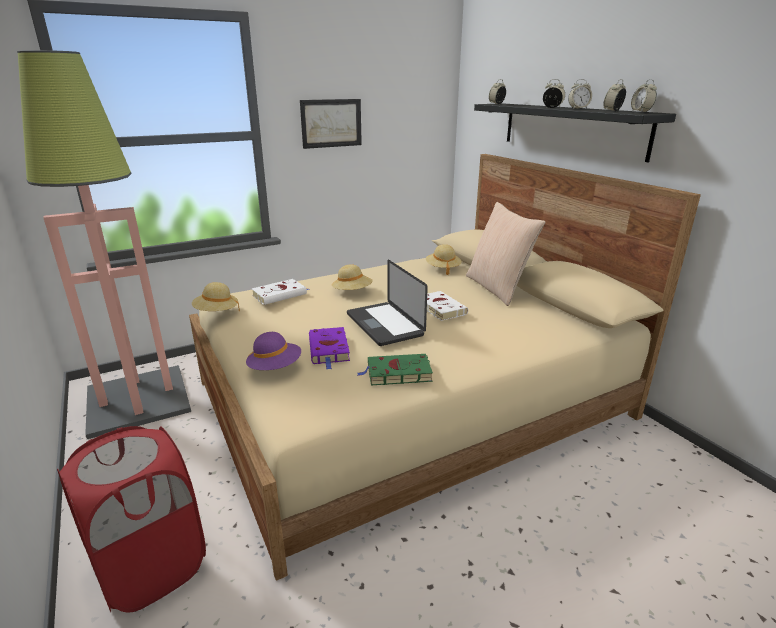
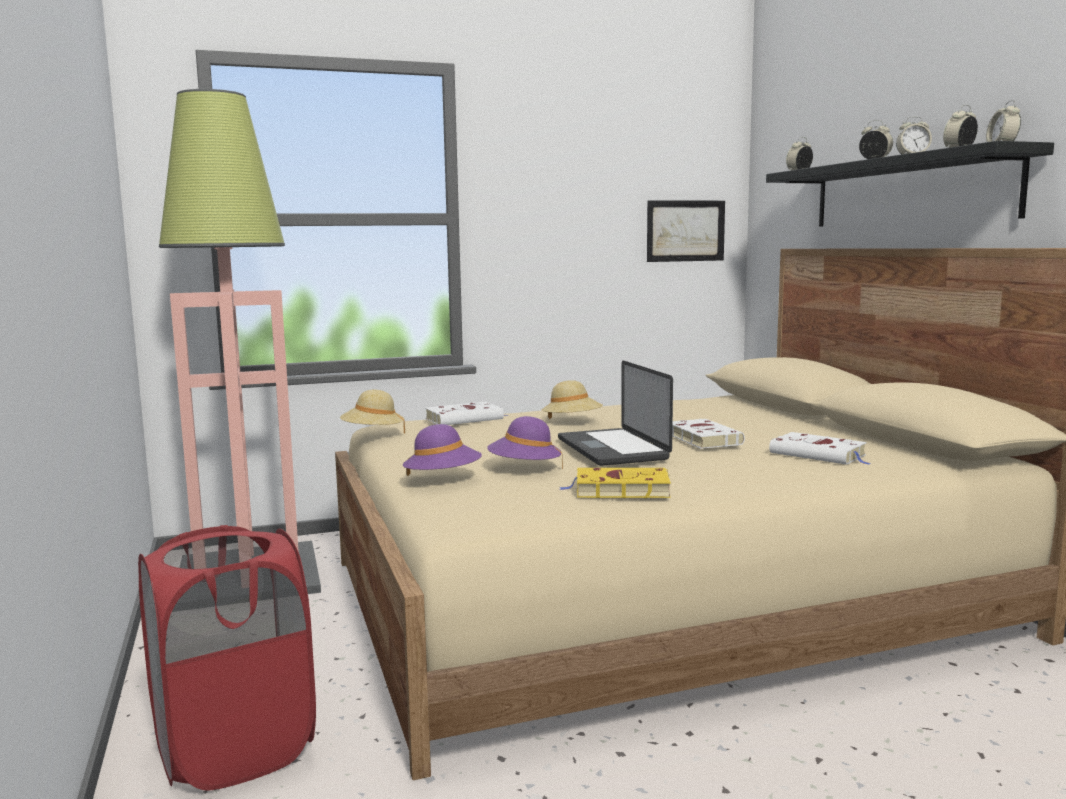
camera: 10 degrees right, 15 degrees down
(329, 350) = (524, 468): purple book -> purple hat
(331, 123) = (559, 207): picture -> picture (685, 231)
(397, 373) = (619, 490): green book -> yellow book
(442, 268) = (718, 407): beige hat -> none
(497, 288) = (801, 425): beige pillow -> none
(515, 322) = (820, 455): none -> white book

